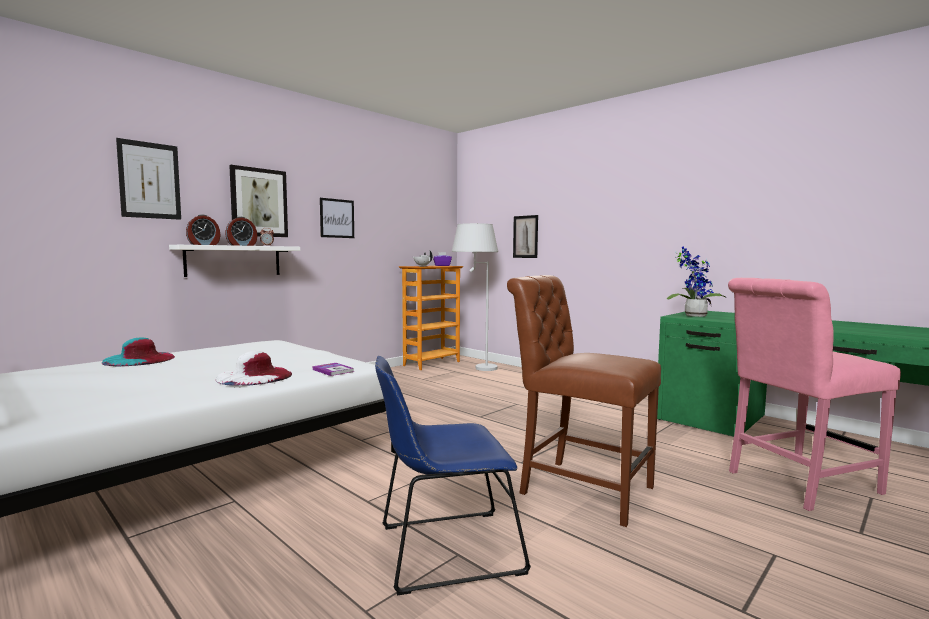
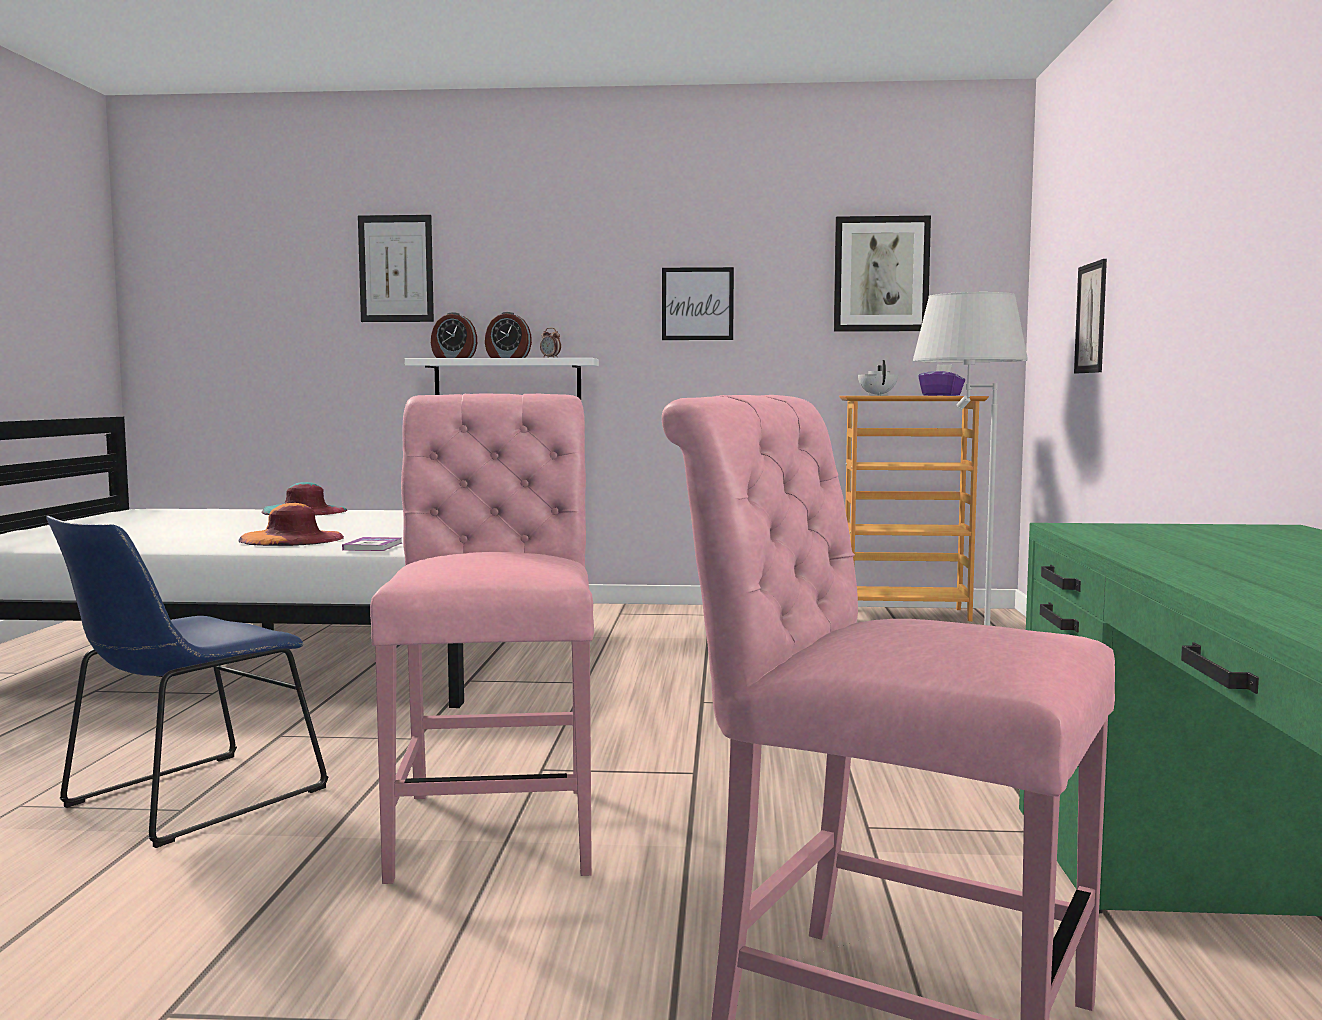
camera: 50 degrees right, 0 degrees up
(254, 376) = (292, 538): white hat -> orange hat
(259, 202) = (550, 287): picture -> picture (881, 274)
(443, 550) = (186, 800): blue chair -> blue chair turned 90 degrees counterclockwise
(579, 487) = (498, 825): brown chair -> pink chair
(693, 315) = (1138, 530): potted plant -> none

